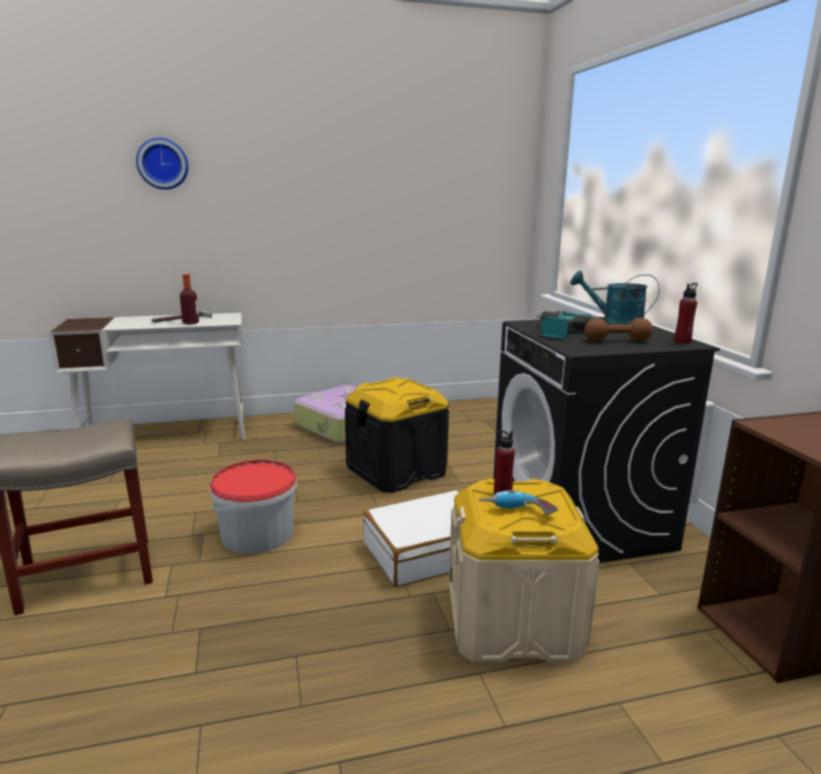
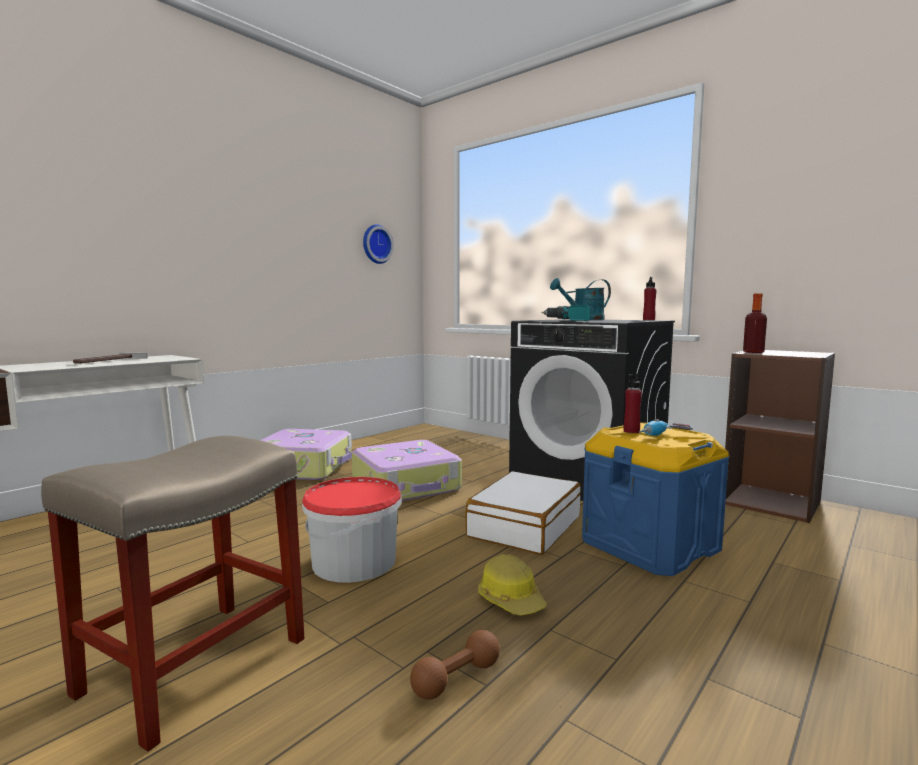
camera: 35 degrees left, 10 degrees down
(163, 164) = (69, 173): wall clock -> wall clock (375, 244)
(191, 323) = (133, 361): bottle -> bottle (753, 352)
(309, 616) = (511, 599): none -> hard hat
(396, 470) = (407, 485): black storage box -> suitcase
(513, 621) = (649, 545): beige storage box -> blue storage box
(617, 341) = (617, 320): brown dumbbell -> brown dumbbell (456, 679)

